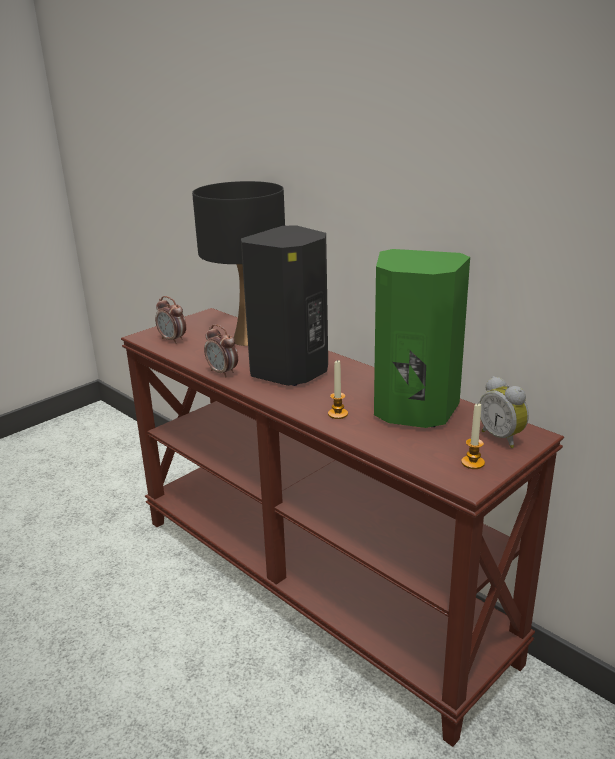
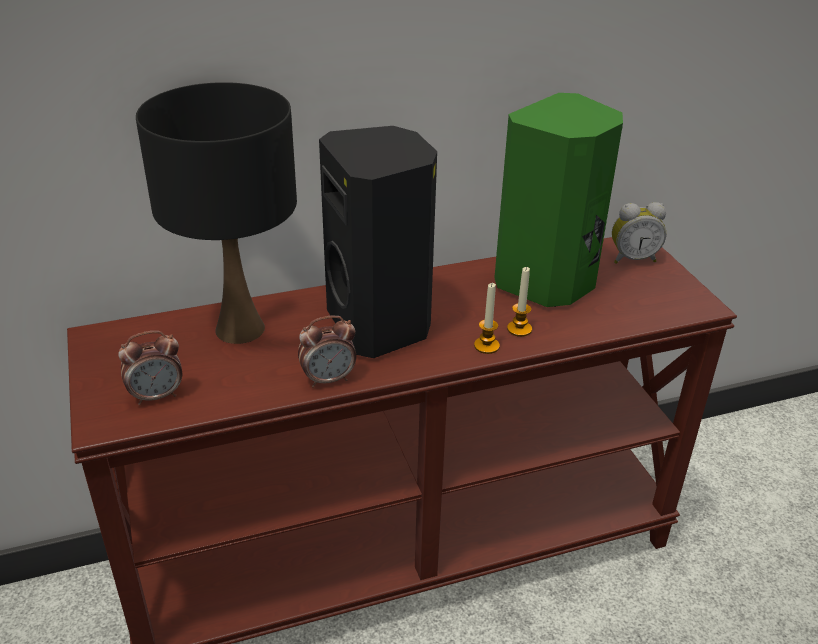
camera: 65 degrees left, 10 degrees up
(473, 463) = (669, 290): candle -> candle (486, 346)

